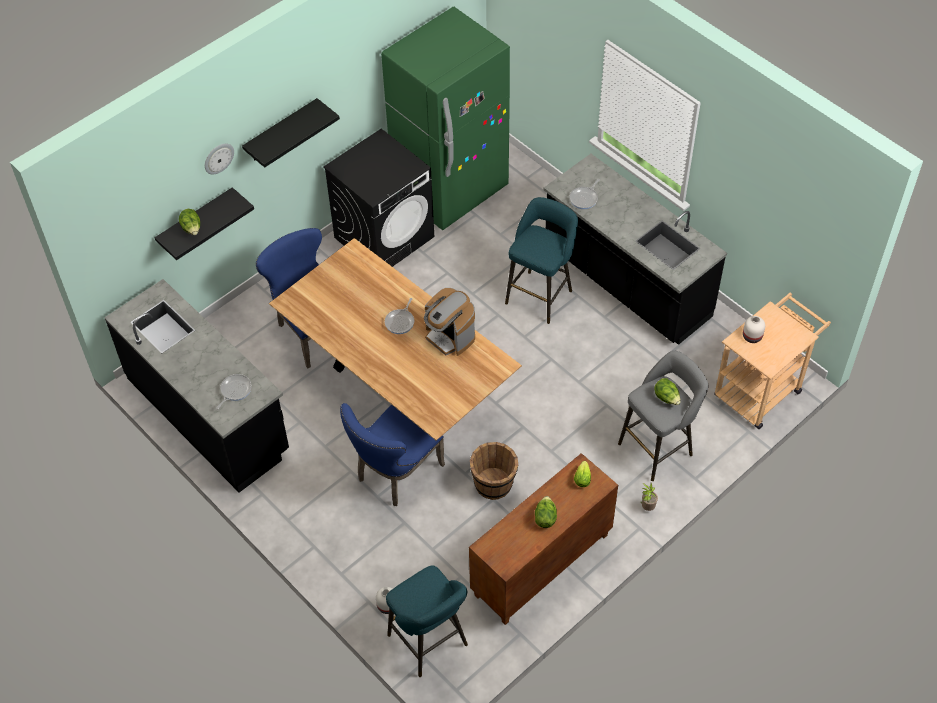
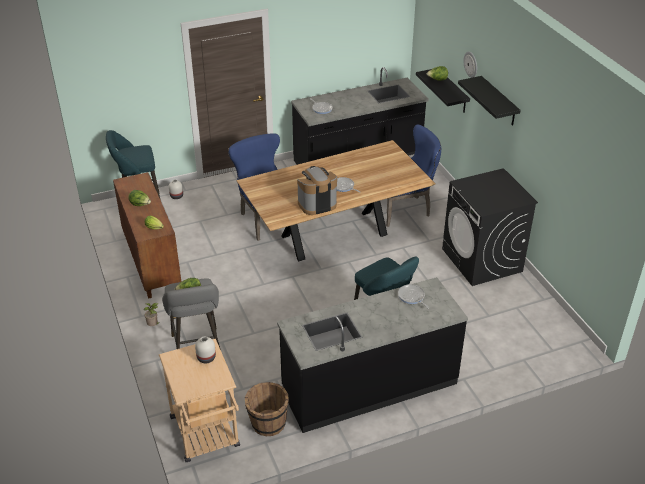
camera: 110 degrees right, 15 degrees down
(451, 190) = (523, 308): green fridge -> none
(494, 484) = (226, 258): brown bucket -> brown bucket (268, 423)

